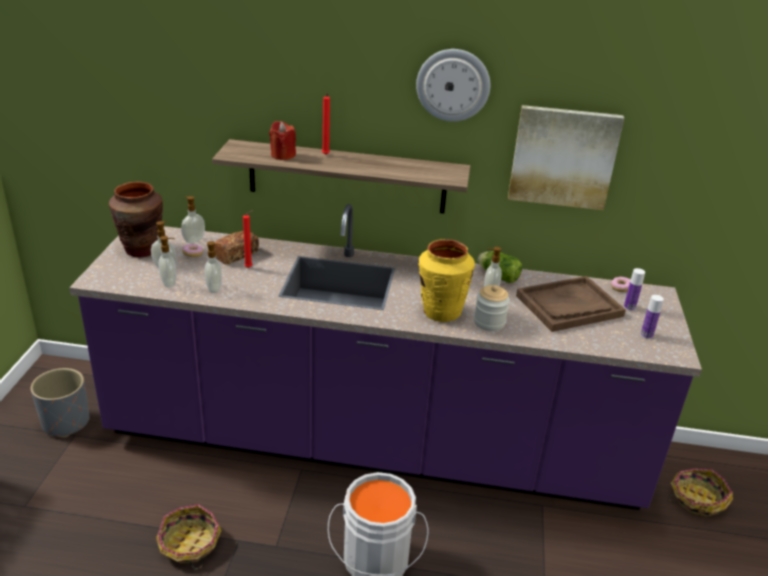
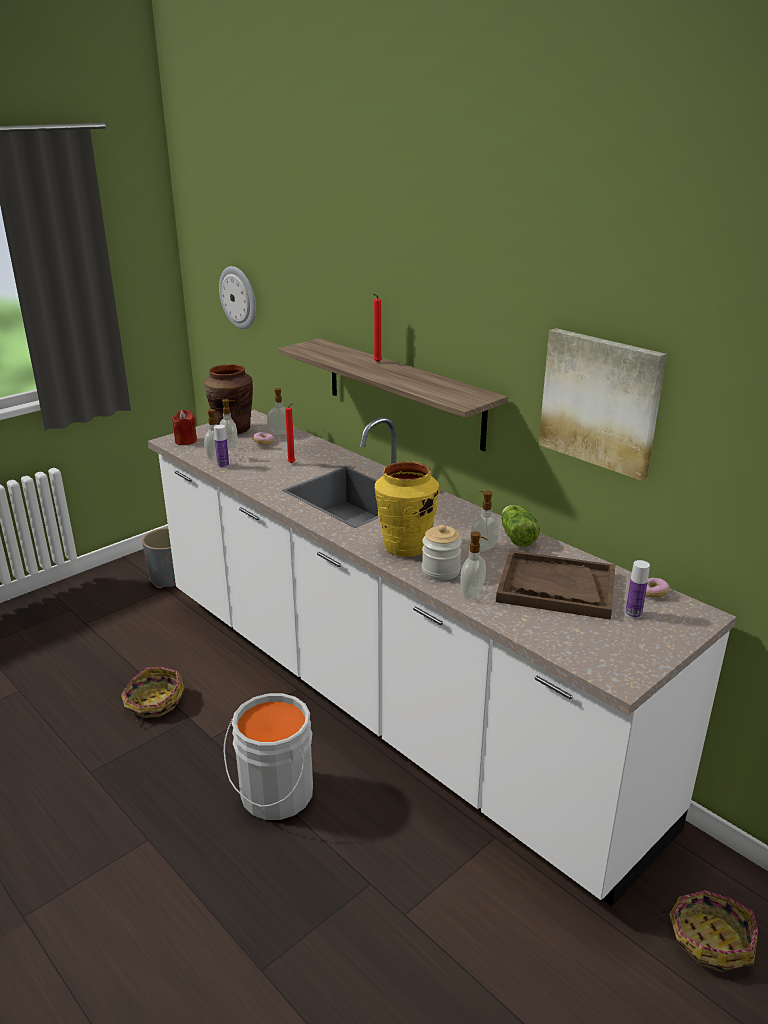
camera: 40 degrees right, 5 degrees down
(215, 288) = (242, 470): soap dispenser -> soap dispenser (473, 593)
(236, 255) = (296, 451): bread -> none
(283, 155) = (339, 356): red candle -> red candle (186, 441)
(374, 445) = (384, 699): purple counter -> white counter
(453, 85) = (490, 297): wall clock -> wall clock (239, 297)
(646, 335) = (610, 646): bottle -> bottle (223, 465)

